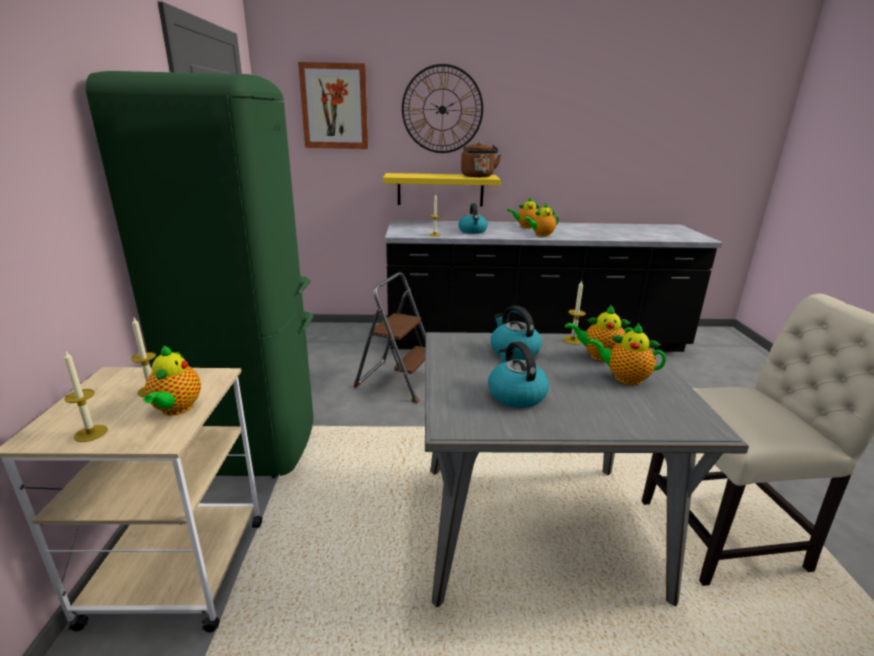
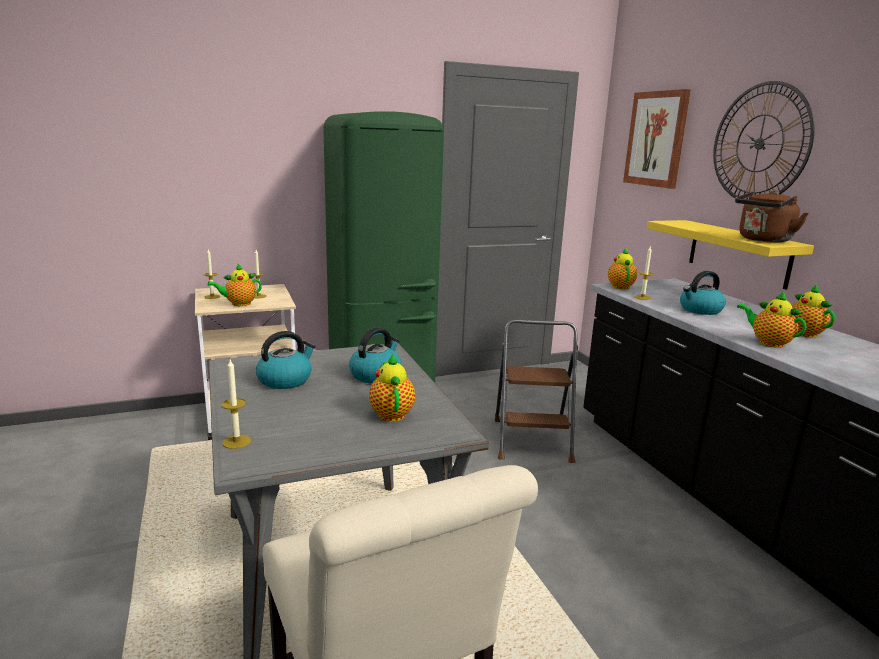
camera: 70 degrees right, 5 degrees down
(573, 340) = (427, 400): candle -> candle (236, 441)
(624, 378) = (341, 425): teapot -> teapot (620, 286)

